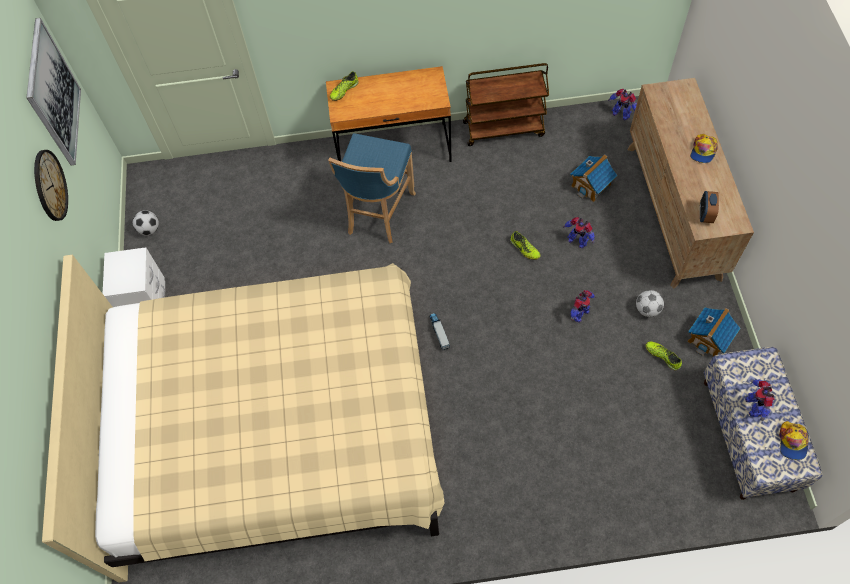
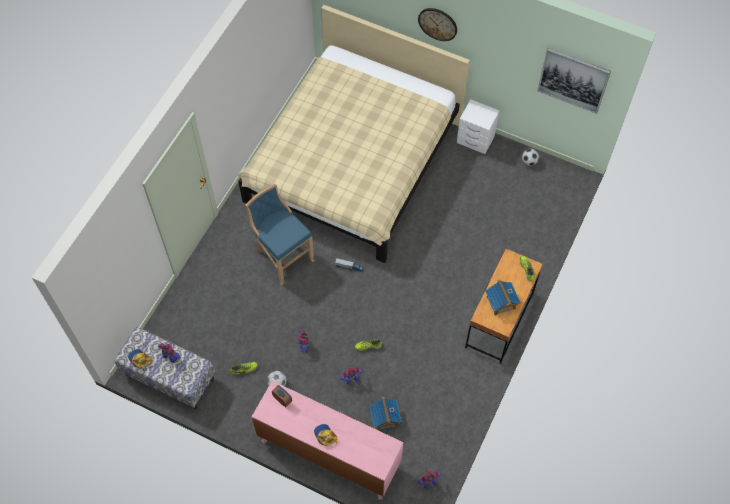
camera: 120 degrees right, 0 degrees up
(49, 185) = (509, 60): wall clock -> wall clock (438, 24)
(378, 214) = (453, 282): blue stool -> blue stool (282, 256)
(504, 128) = (470, 398): brown cart -> none
(673, 211) = (328, 453): brown dresser -> pink dresser
(709, 338) = (234, 403): toy house -> toy house (501, 303)

